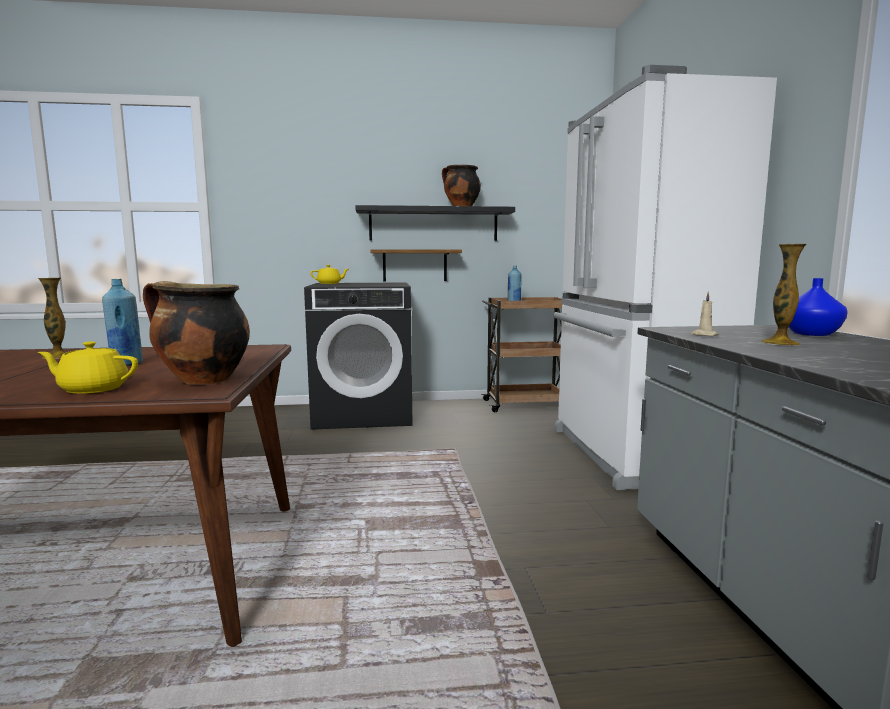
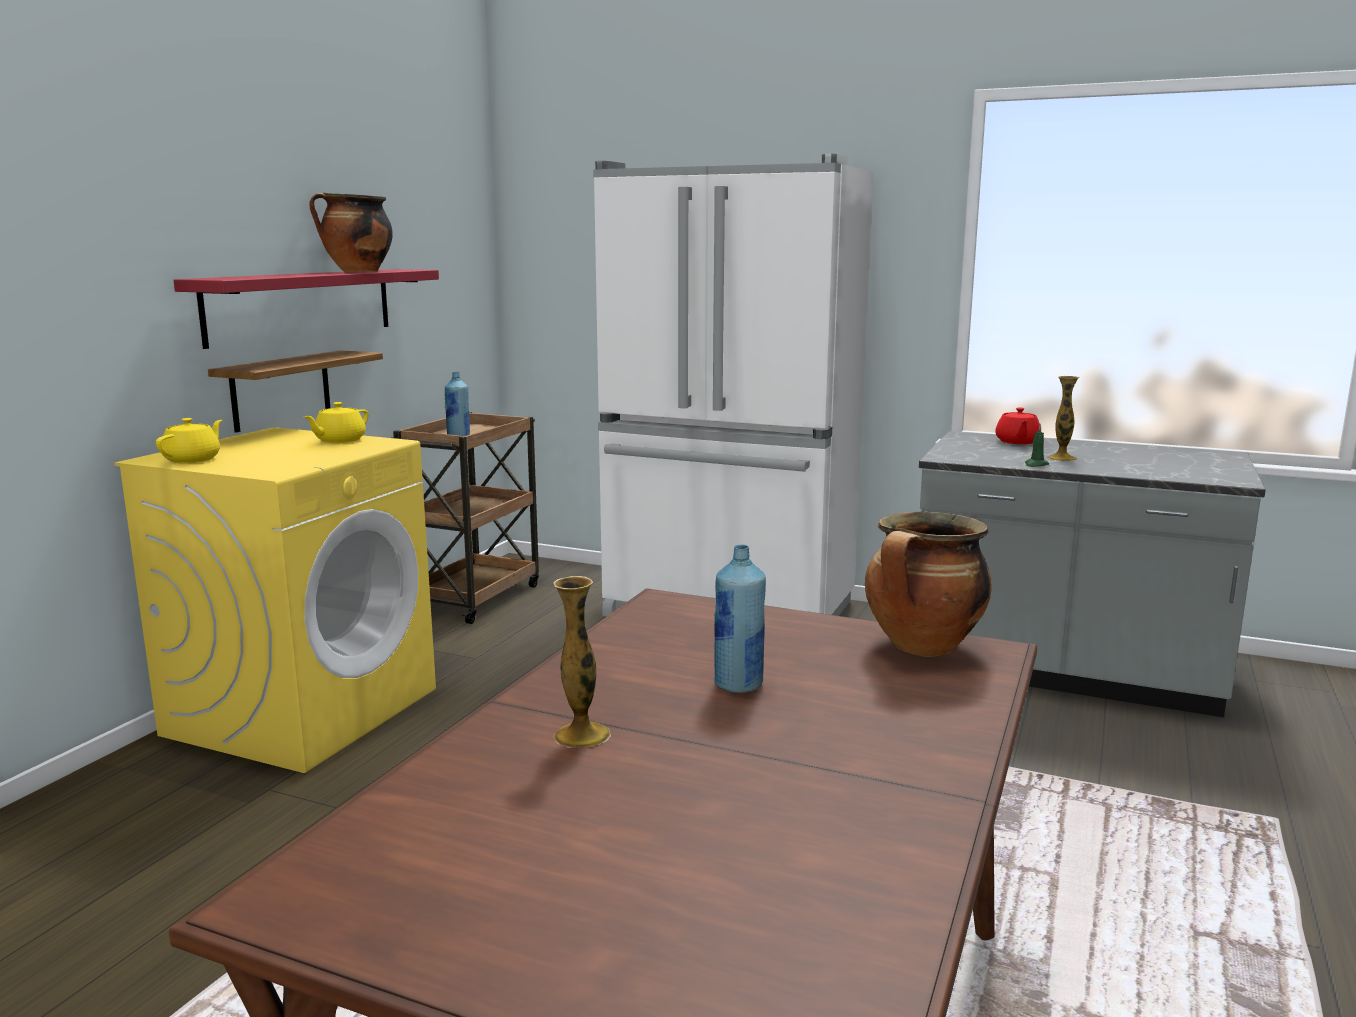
camera: 60 degrees left, 5 degrees up
(93, 389) = (937, 702): yellow teapot -> yellow teapot (339, 440)
(364, 414) = (303, 710): black washing machine -> yellow washing machine
(433, 224) = (302, 305): black shelf -> red shelf
(703, 335) = (999, 460): beige candle -> none
(719, 341) = (1036, 465): none -> green candle
(812, 334) = (1017, 442): blue vase -> red teapot

